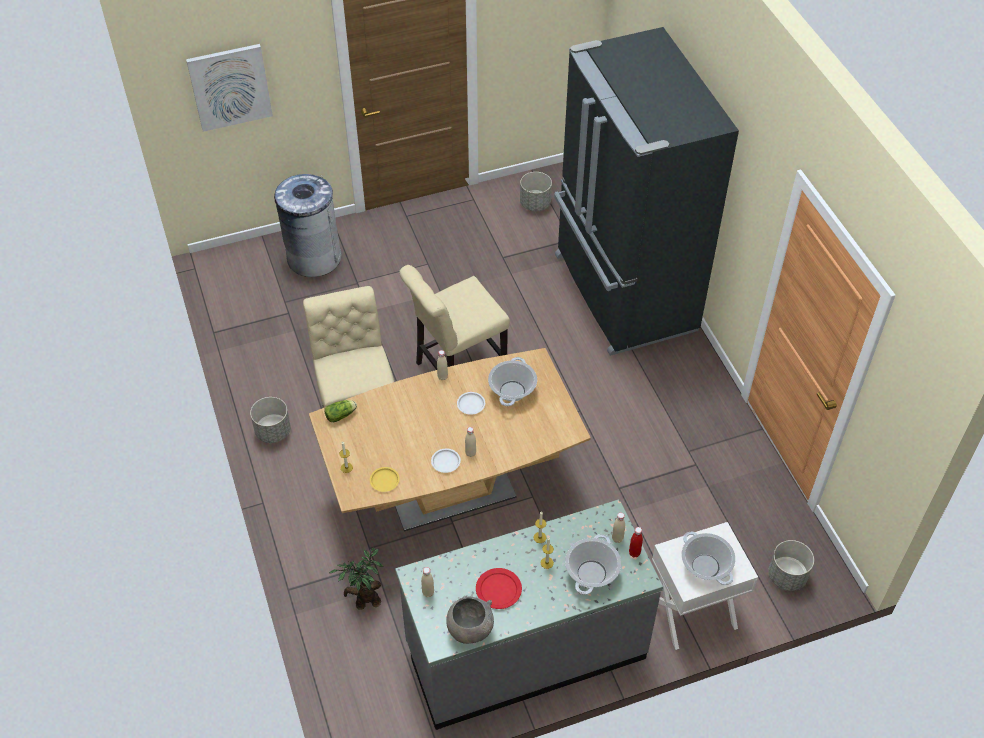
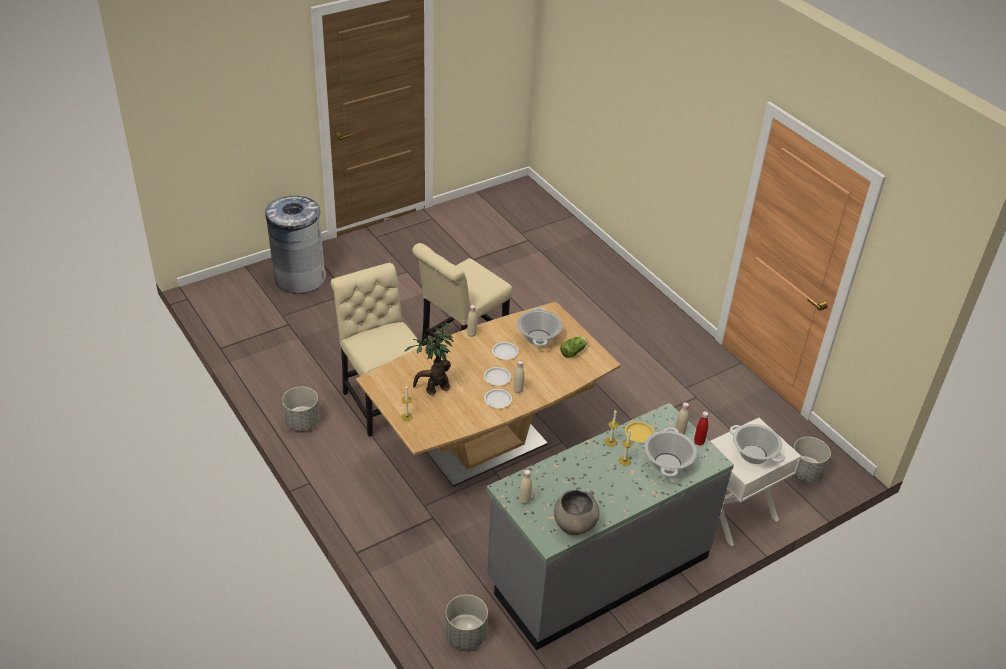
camera: 15 degrees left, 10 degrees down
(230, 87) = (222, 111): picture -> none
(342, 415) = (388, 375): lettuce -> lettuce (574, 351)
(364, 602) = (434, 552): potted plant -> potted plant (434, 389)
(384, 481) = (446, 422): yellow plate -> yellow plate (639, 434)
(453, 435) = (497, 378): none -> white plate
(498, 589) = (589, 488): red plate -> none
(535, 204) = (488, 216): grey planter -> grey planter (465, 635)
(622, 293) = (587, 275): black fridge -> none

